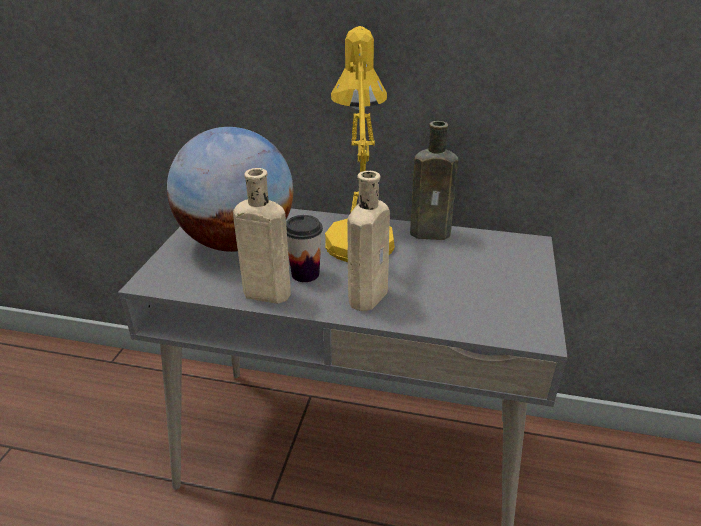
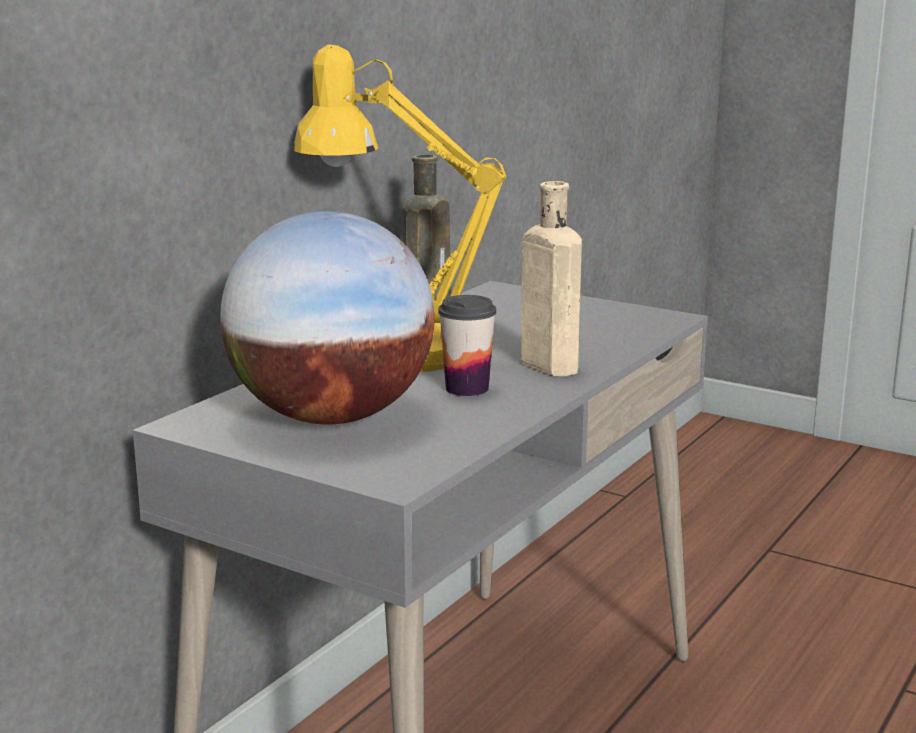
camera: 70 degrees left, 15 degrees down
(263, 293) = (495, 414): beige bottle -> none

